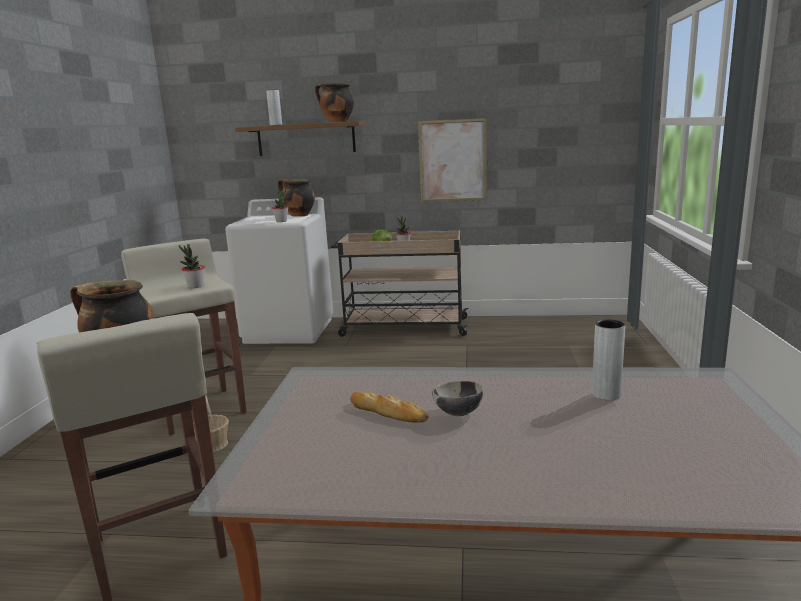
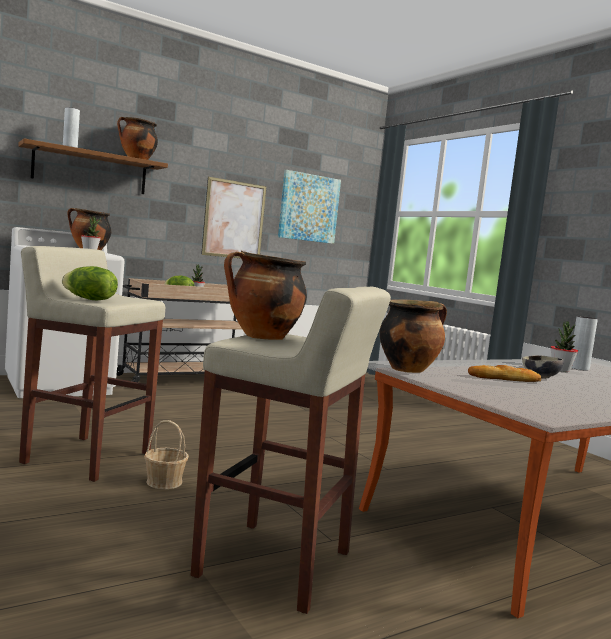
camera: 40 degrees left, 10 degrees down
(154, 292) = (89, 299): none -> lettuce
(195, 286) = (126, 299): potted plant -> potted plant (560, 370)
(305, 386) = (408, 369): none -> cooking pot
(546, 131) = (308, 208): none -> picture

